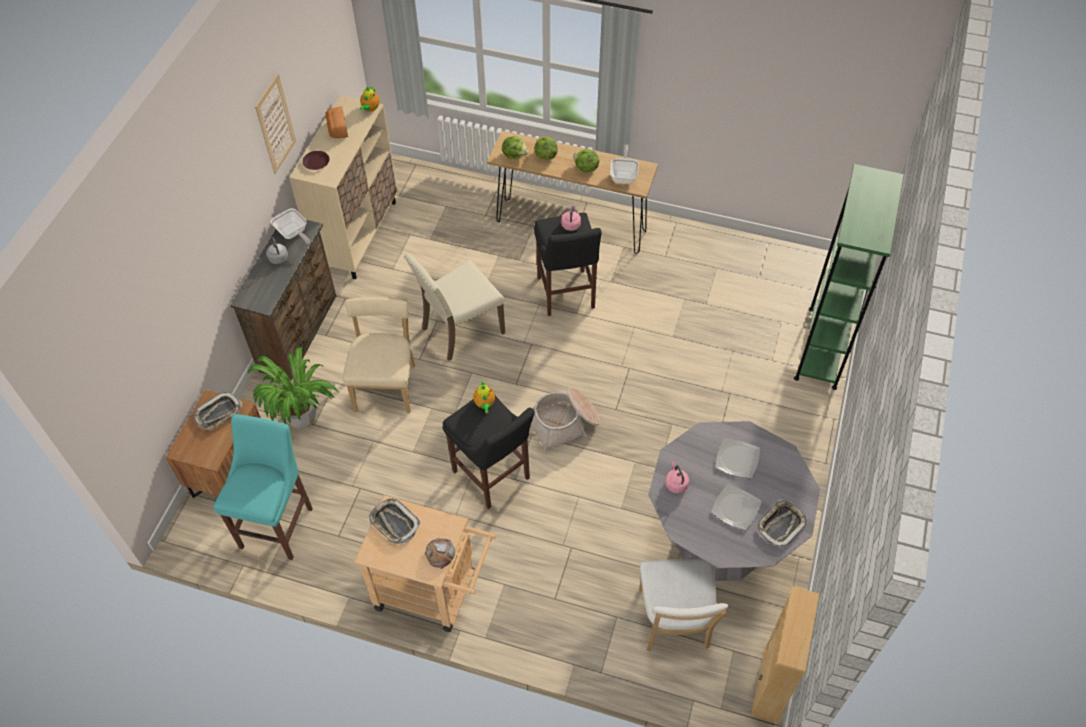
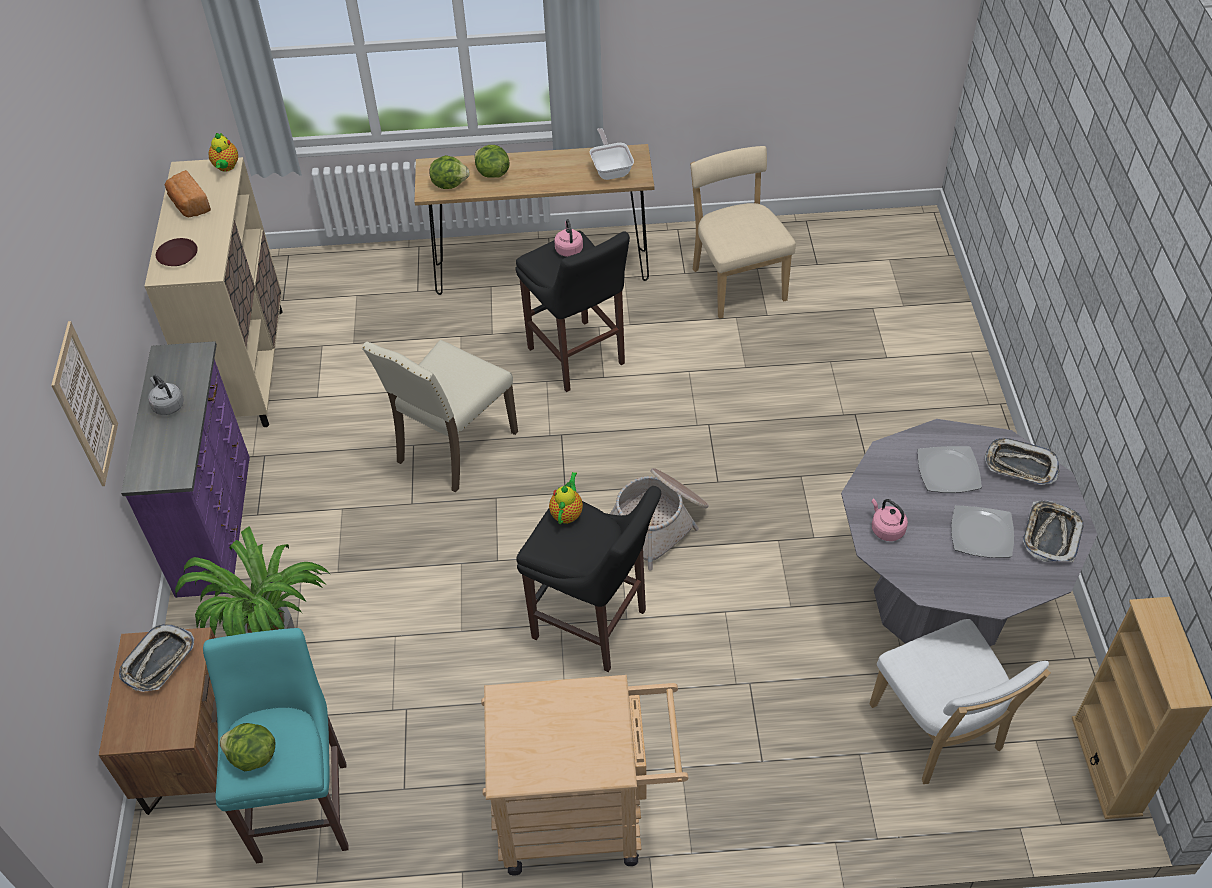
camera: 20 degrees left, 5 degrees down
(275, 124) = (109, 203): picture -> picture (85, 405)
(293, 234) = (177, 367): frying pan -> none
(300, 333) = (216, 523): brown dresser -> purple dresser
(386, 385) = (379, 553): beige chair -> beige chair (736, 282)
(394, 523) = (520, 720): tray -> tray (1020, 466)
(440, 554) = (611, 739): bread -> none
(484, 404) = (567, 513): teapot -> teapot turned 135 degrees counterclockwise
(585, 168) = (555, 174): lettuce -> lettuce (252, 757)
(822, 347) = (939, 323): green bookcase -> none

